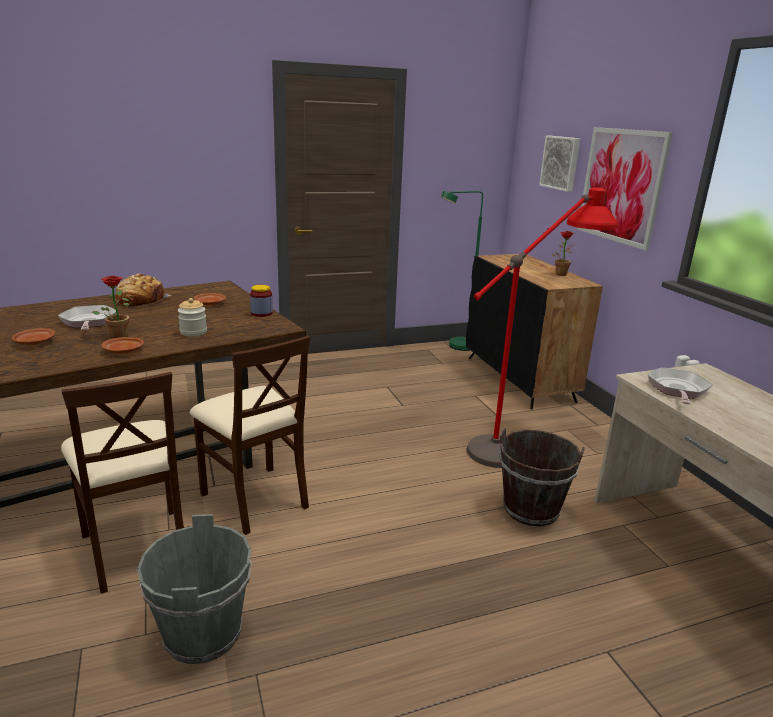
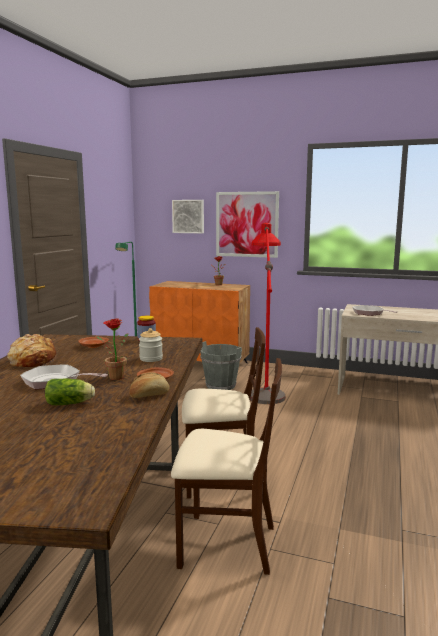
camera: 50 degrees left, 10 degrees down
(35, 342) = (71, 403): brown plate -> lettuce
(77, 360) = (149, 395): none -> bread
(203, 634) = (352, 539): grey bucket -> grey bucket (221, 385)
(519, 379) = (201, 363): black cabinet -> orange cabinet
(530, 510) = (328, 409): brown bucket -> none

